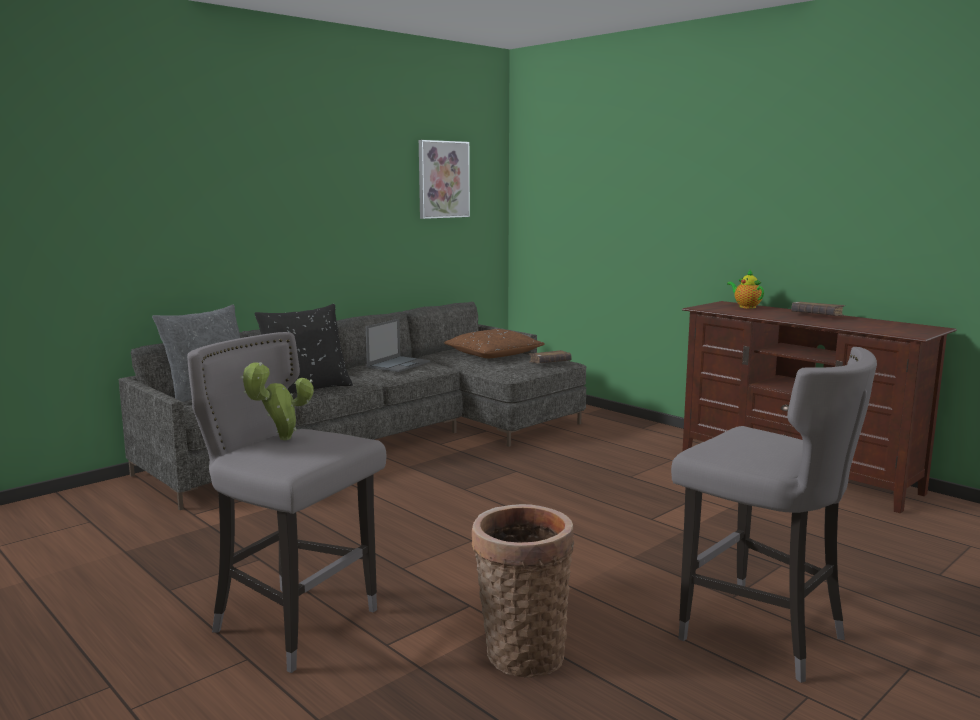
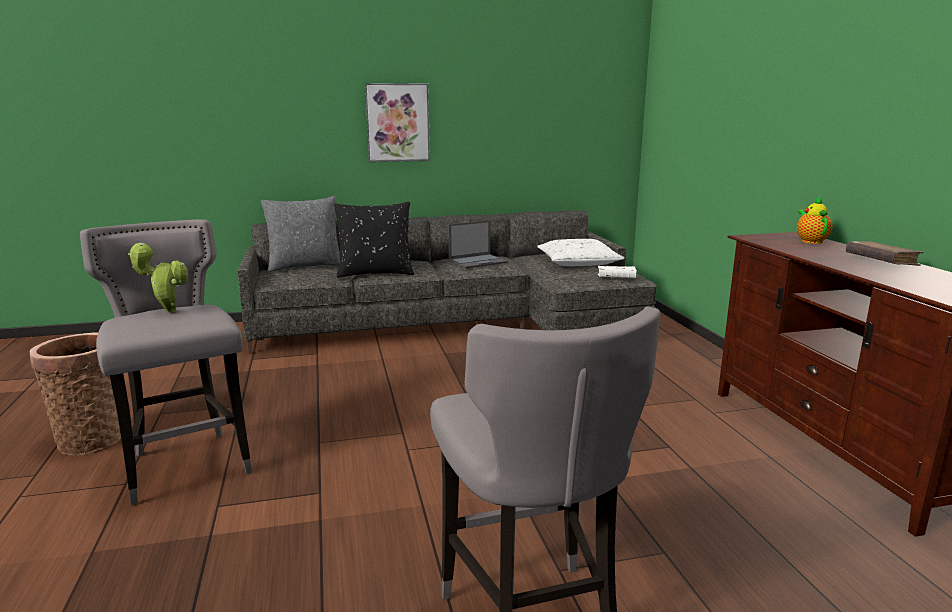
camera: 30 degrees right, 5 degrees up
(443, 179) = (564, 91): picture -> picture (397, 123)
(493, 354) = (578, 263): brown pillow -> white pillow
(521, 652) = (296, 552): basket -> basket (92, 439)
(550, 363) = (616, 277): brown book -> white book

